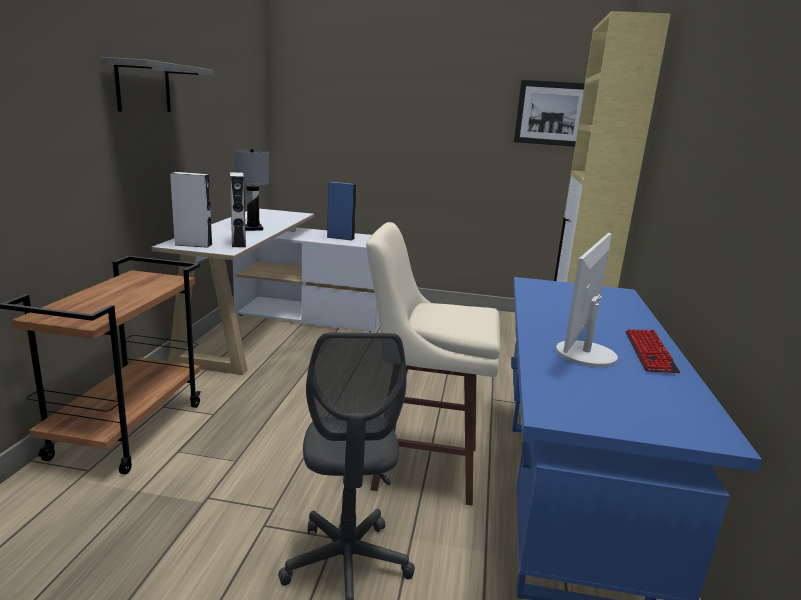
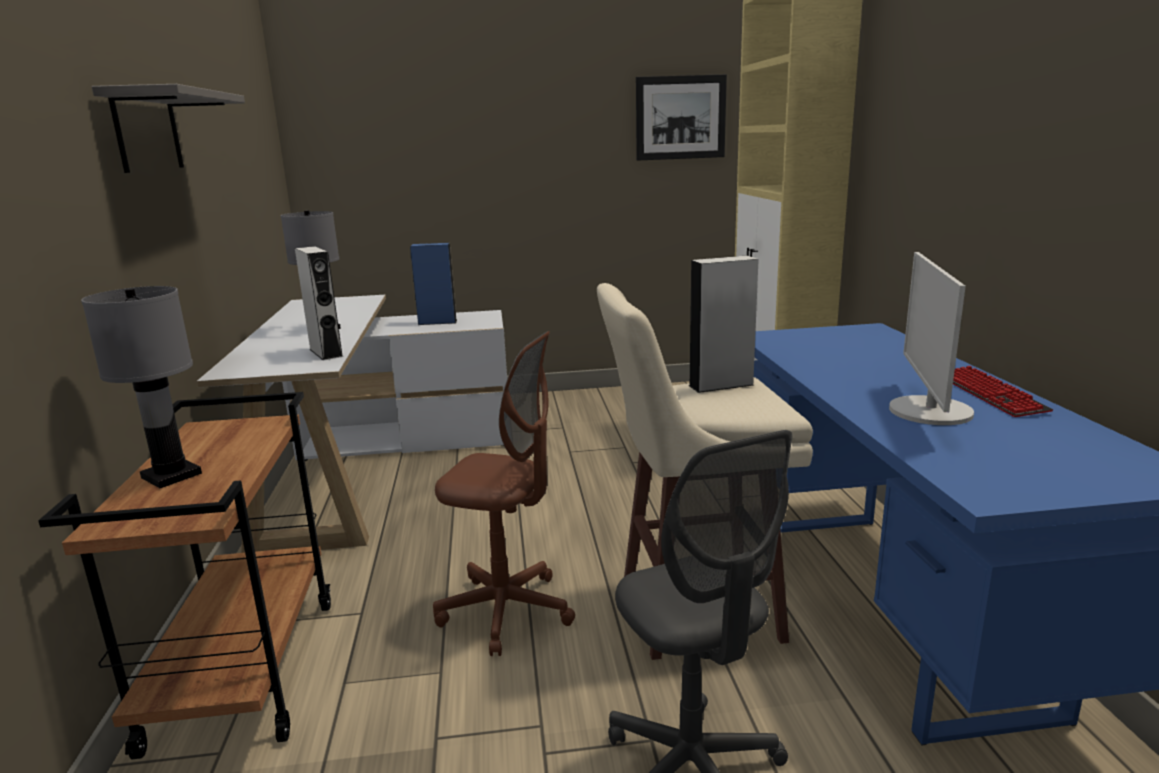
camera: 15 degrees left, 0 degrees up
(95, 297) = (172, 475): none -> grey table lamp
(193, 244) = (260, 366): grey speaker -> grey speaker (721, 385)
(299, 436) = (506, 611): none -> brown office chair

